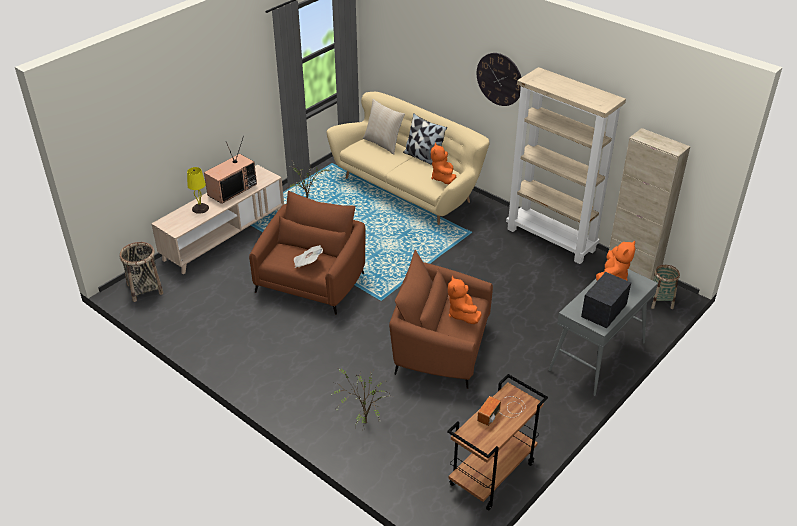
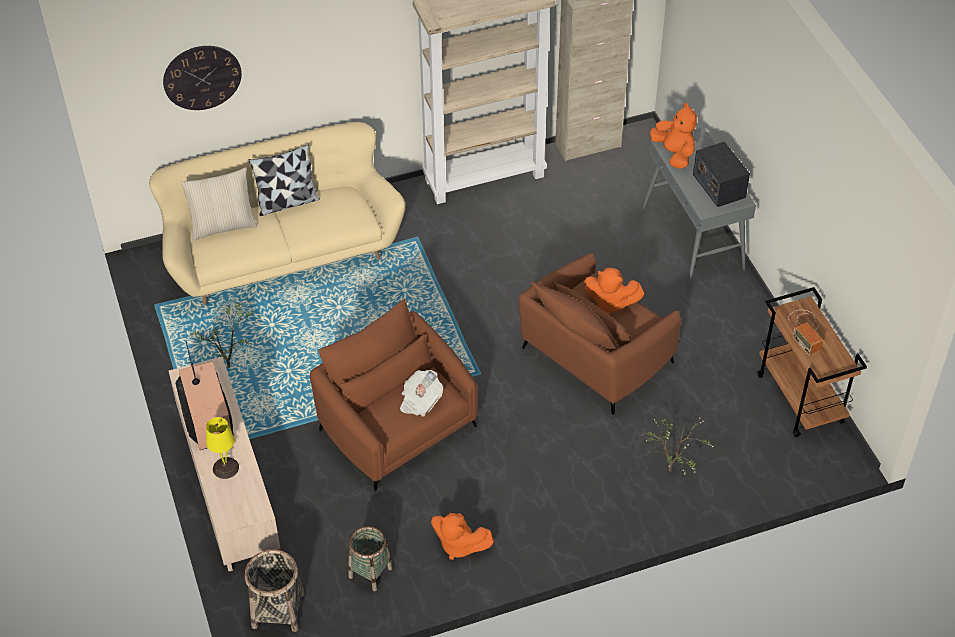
camera: 60 degrees left, 10 degrees up
(443, 178) = (349, 204): orange plush toy -> orange plush toy (459, 545)
(499, 79) = (354, 44): wall clock -> wall clock (202, 77)
(660, 301) = (646, 149): basket -> basket (370, 572)

